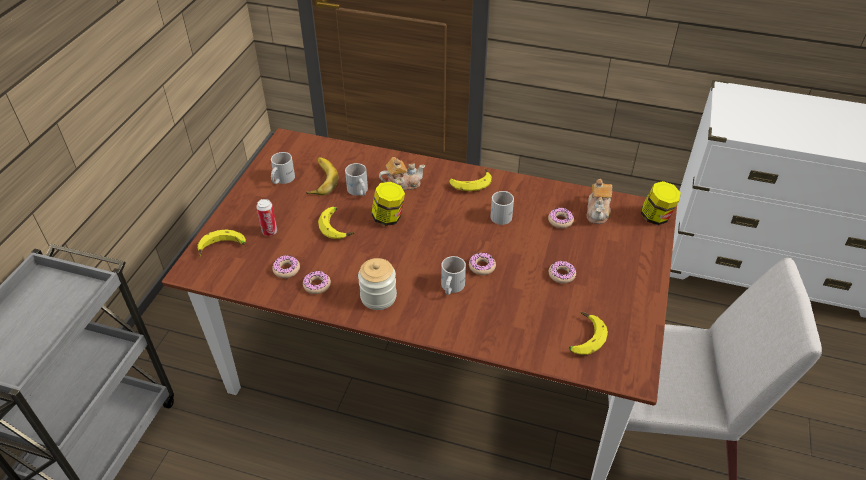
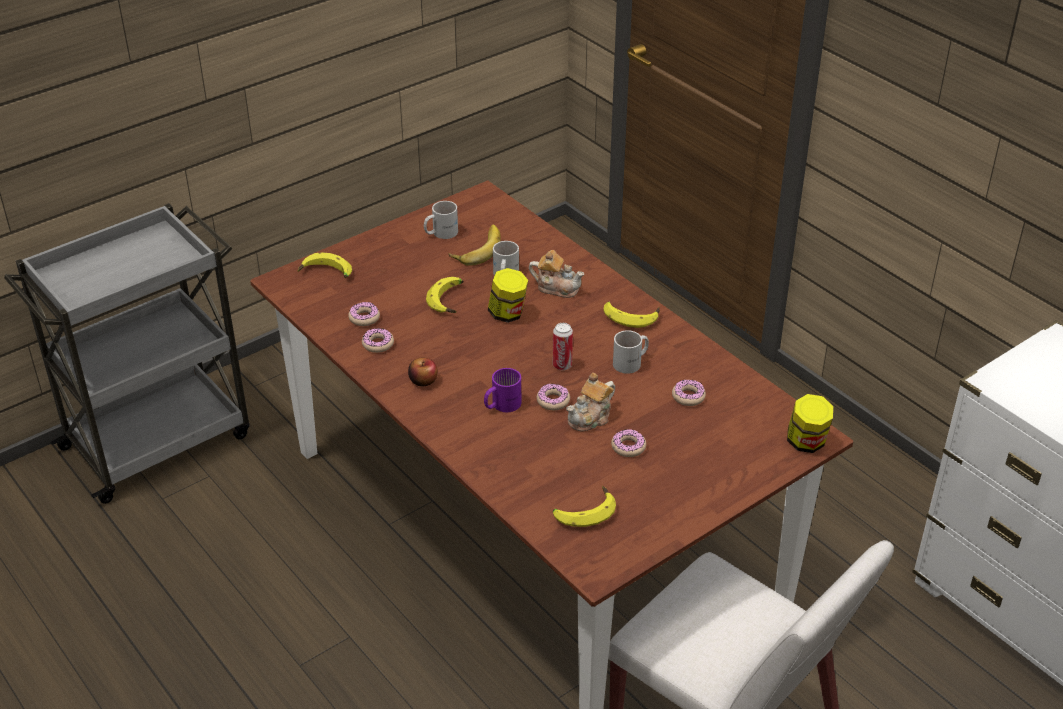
camera: 35 degrees right, 5 degrees down
(269, 231) = (382, 277): can -> can (562, 365)
(378, 297) = (423, 380): jar -> apple
(450, 287) = (501, 404): white mug -> purple mug
(598, 212) = (743, 407): teapot -> teapot (591, 418)

